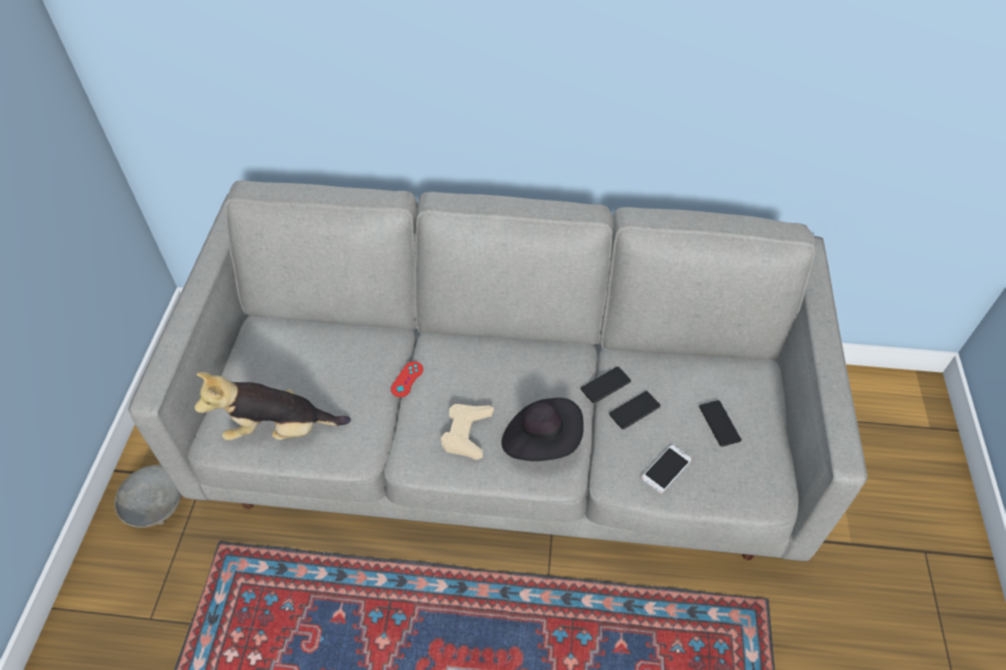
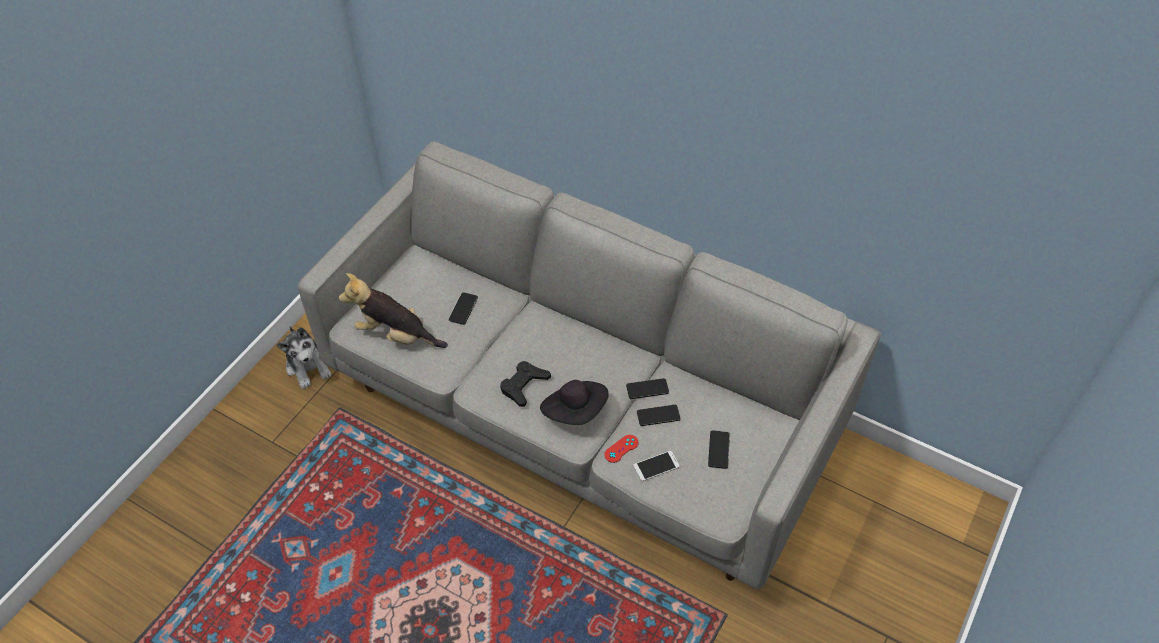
camera: 25 degrees right, 0 degrees up
(157, 506) = (308, 366): grey bowl -> plush toy
(347, 369) = (463, 309): none -> phone
(407, 379) = (502, 331): red game controller -> red game controller (621, 448)
(467, 433) = (524, 385): beige game controller -> black game controller

